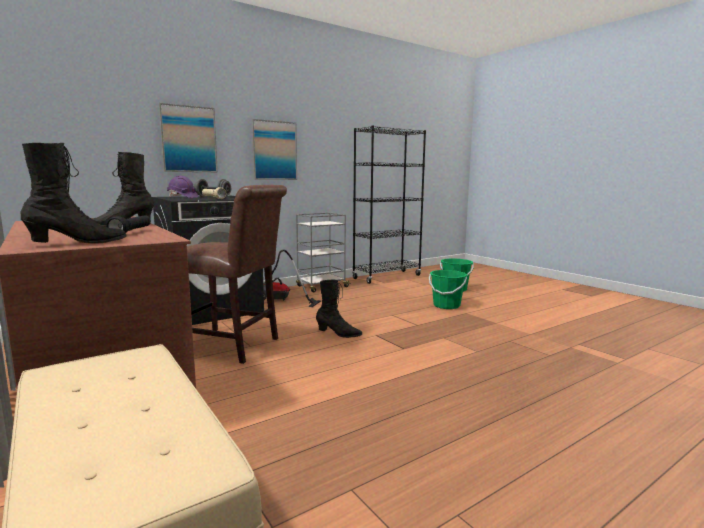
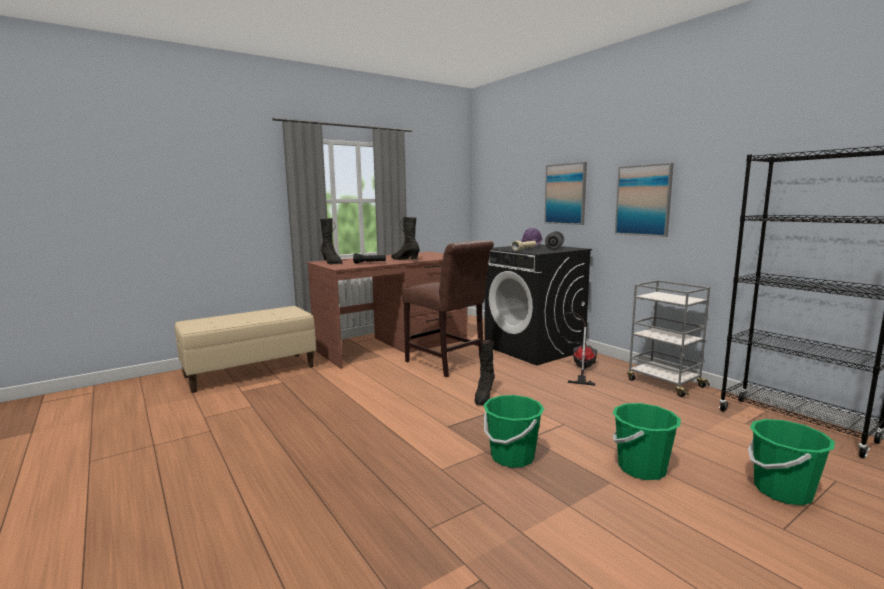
camera: 90 degrees right, 0 degrees up
(232, 346) = (447, 364): brown chair -> brown chair turned 60 degrees counterclockwise
(448, 331) = (512, 457): none -> green bucket

